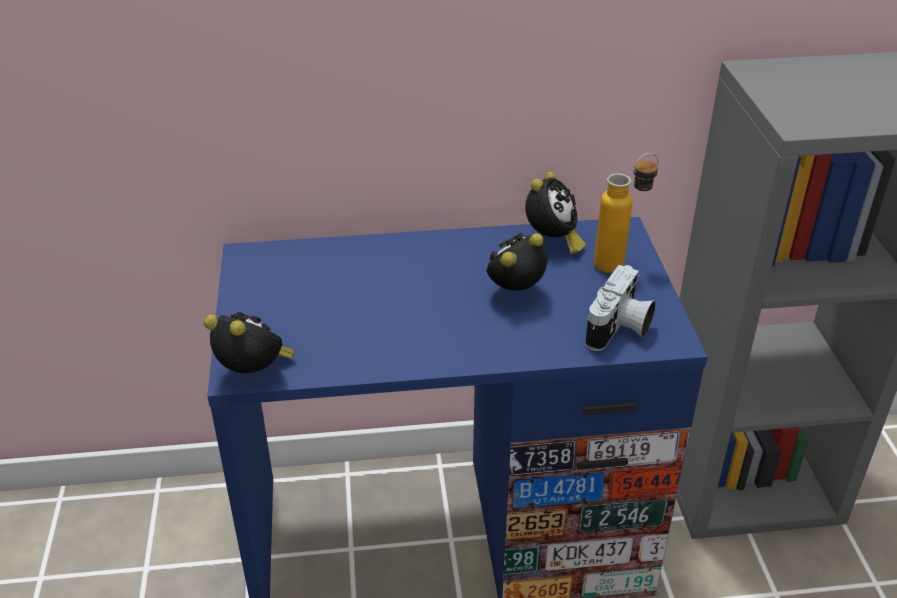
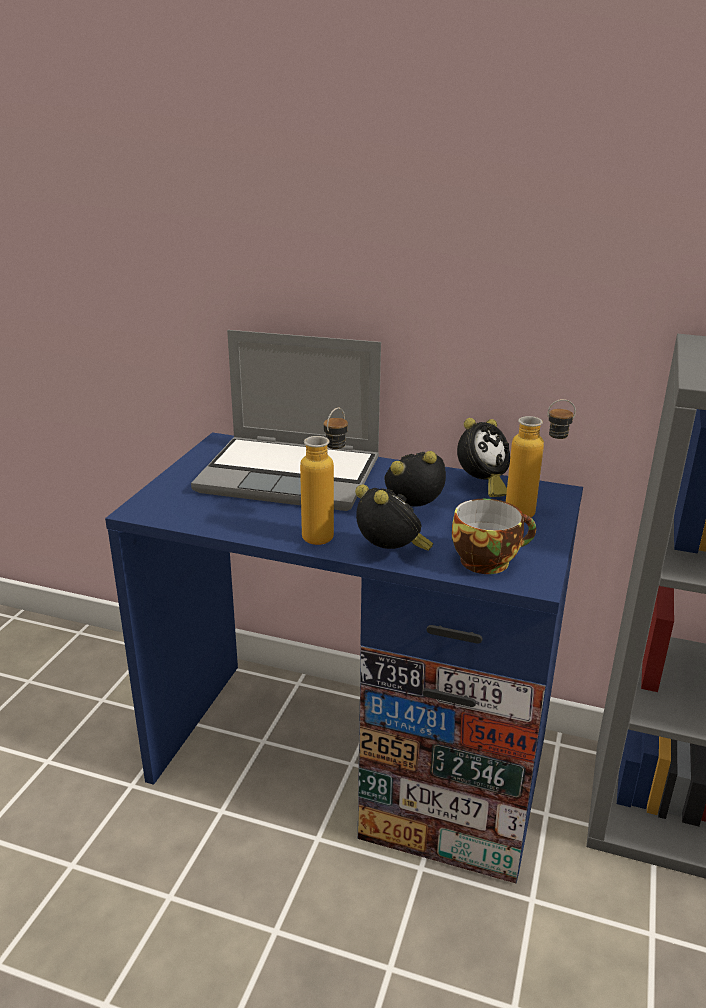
camera: 25 degrees right, 10 degrees down
(255, 373) = (152, 513): alarm clock -> alarm clock (391, 555)
(361, 280) = (292, 475): none -> laptop
(452, 343) = (326, 532): none -> bottle
(620, 329) = (487, 560): camera -> cup

